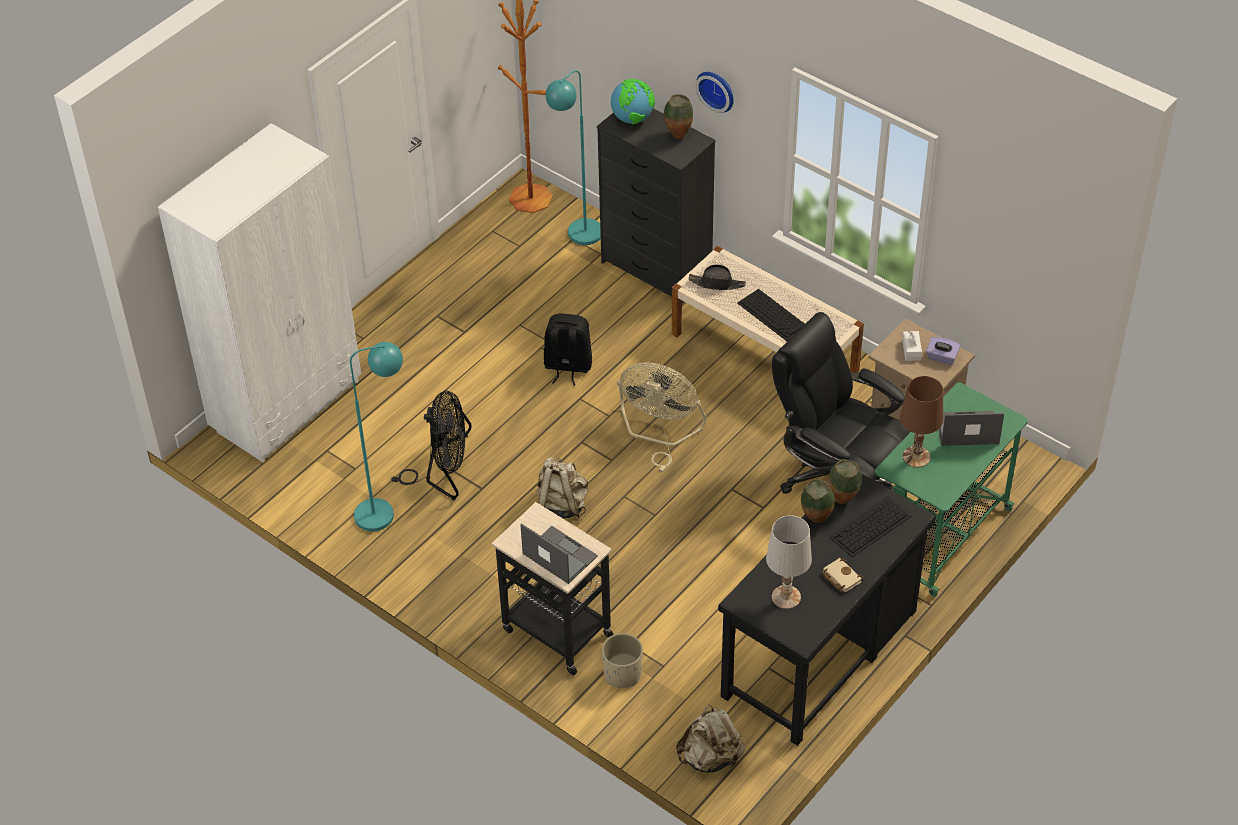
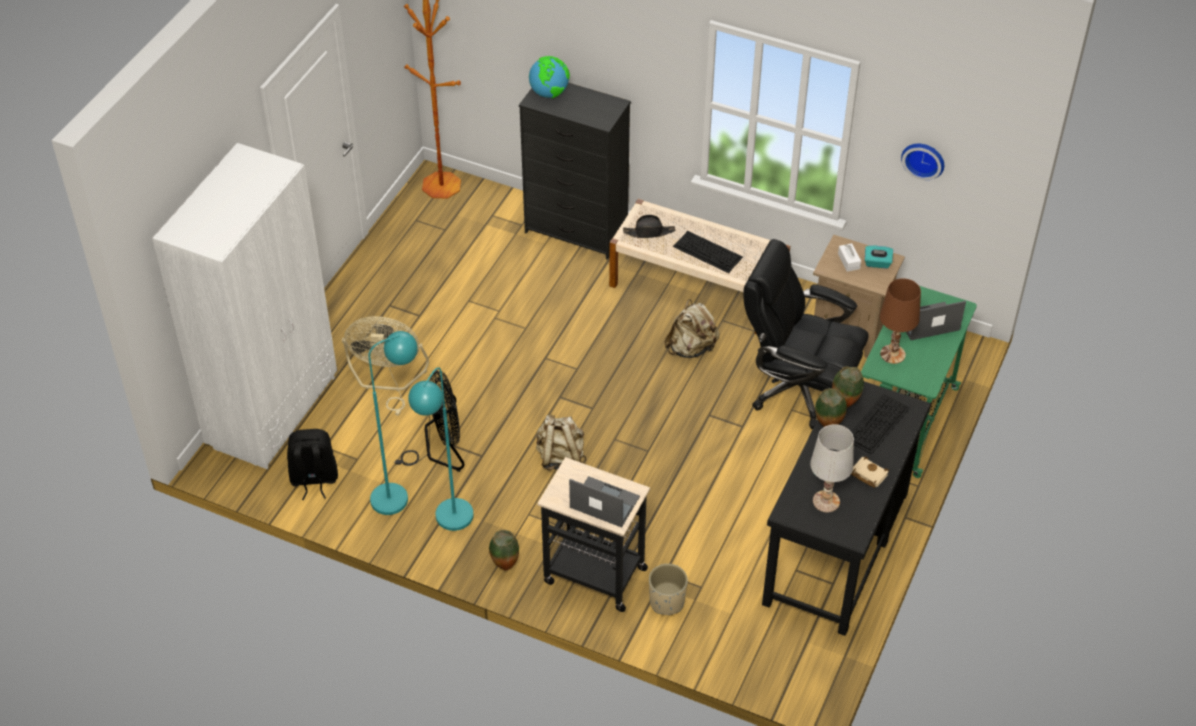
camera: 15 degrees left, 0 degrees up
(567, 366) = (524, 331): black backpack -> black backpack (314, 479)
(578, 239) = (497, 215): turquoise floor lamp -> turquoise floor lamp (449, 525)
(658, 433) = (627, 376): beige fan -> beige fan (387, 381)
(677, 135) = (595, 102): vase -> vase (504, 566)
(711, 757) = (772, 662): beige backpack -> beige backpack (691, 348)
(717, 89) = (630, 53): wall clock -> wall clock (924, 159)
(941, 357) = (877, 263): purple tissue box -> turquoise tissue box

